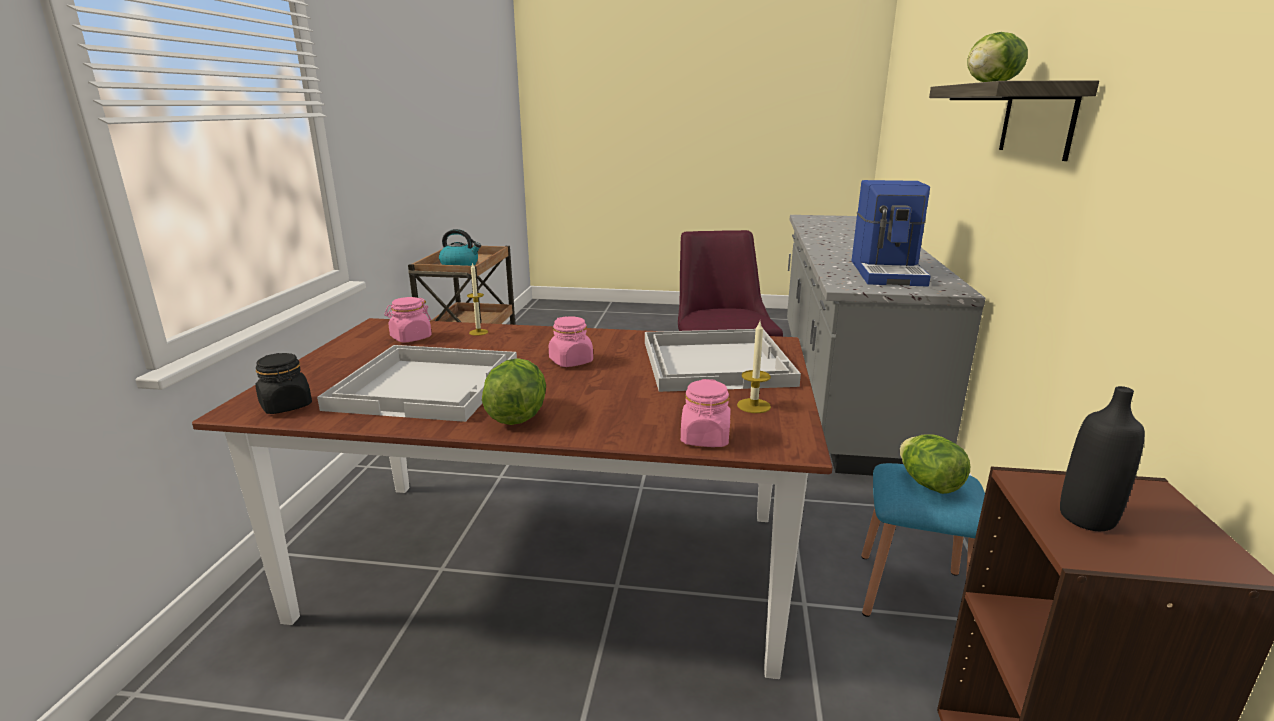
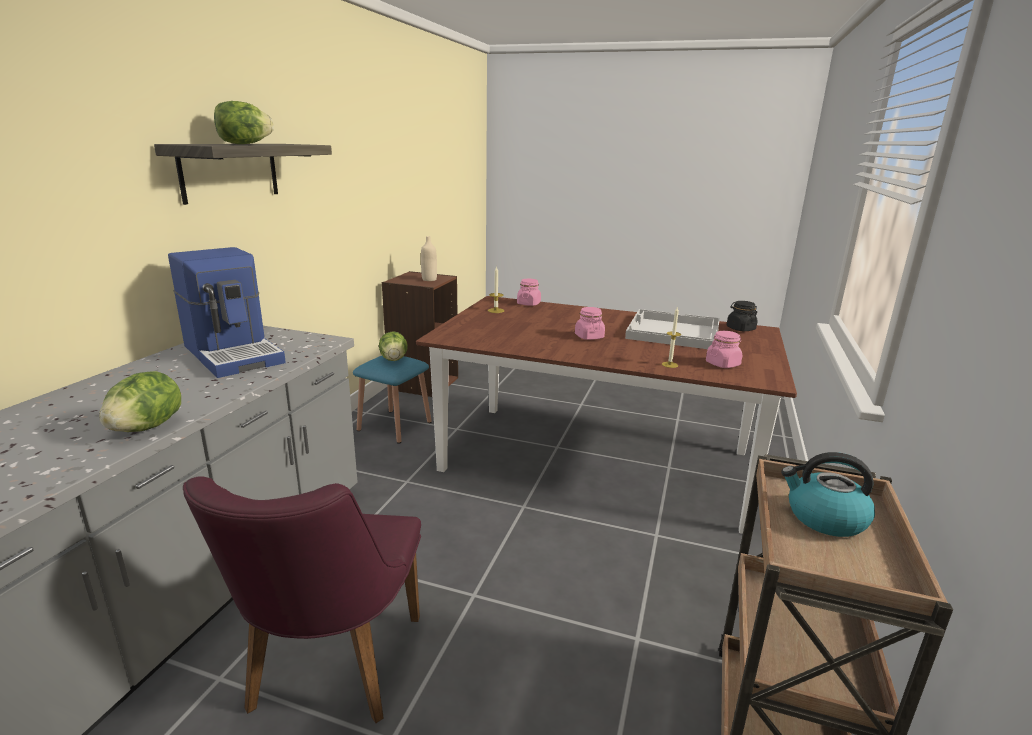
camera: 170 degrees left, 0 degrees up
(517, 416) = (614, 316): lettuce -> lettuce (146, 428)
(716, 362) = (494, 329): white tray -> none
(888, 273) = (234, 354): coffee machine -> coffee machine turned 120 degrees clockwise
(1087, 518) = (429, 279): black bottle -> beige bottle

